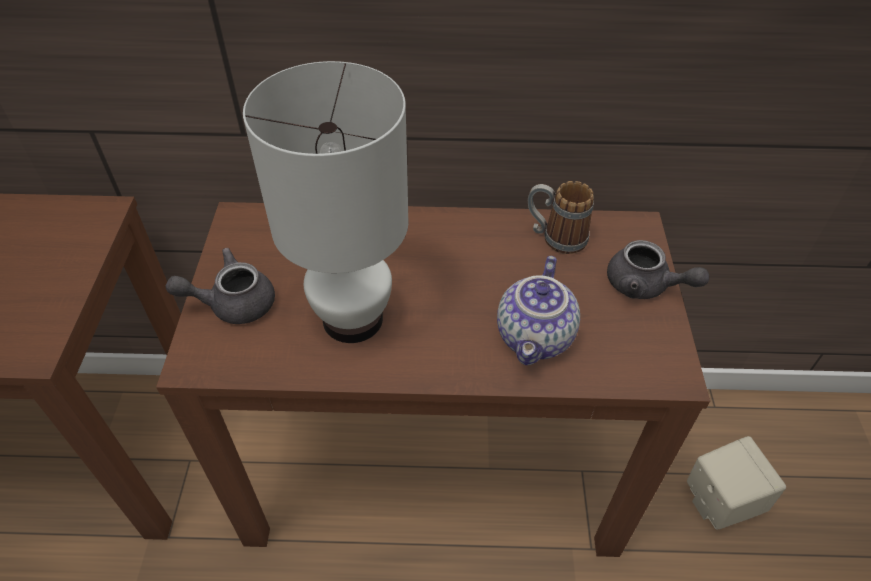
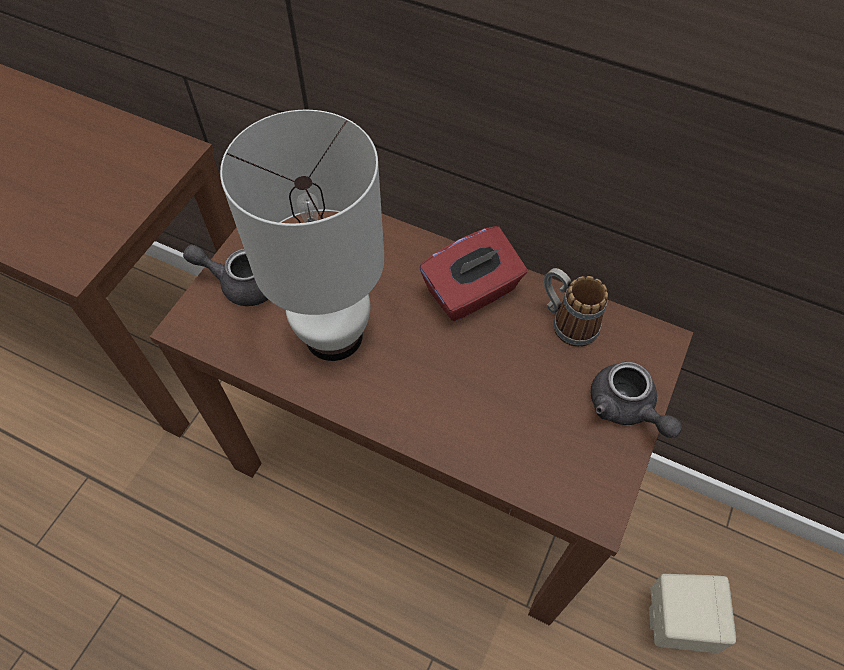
camera: 25 degrees right, 10 degrees up
(460, 241) = (472, 292): none -> red tissue box
(536, 338) = (487, 420): teapot -> none

